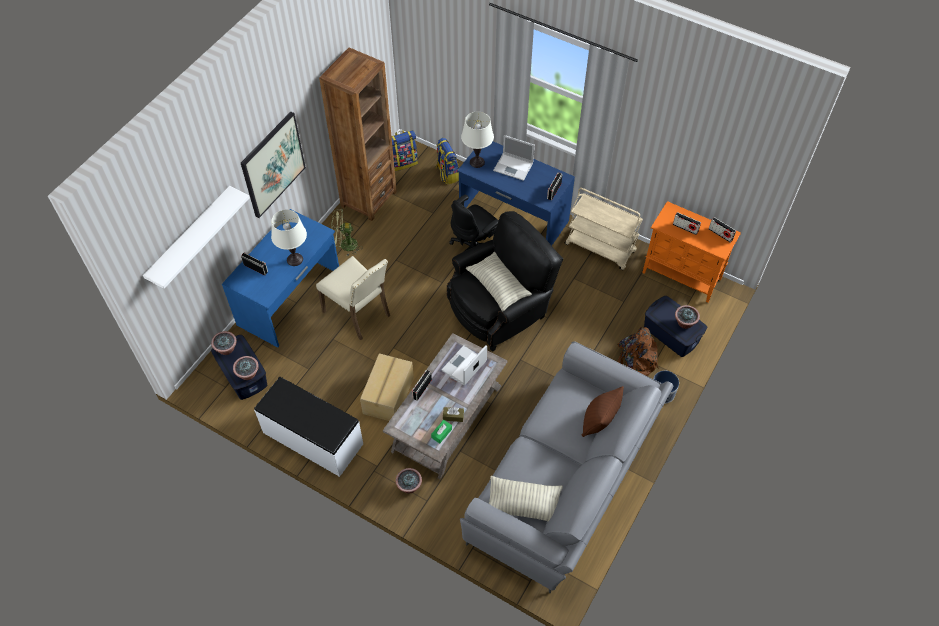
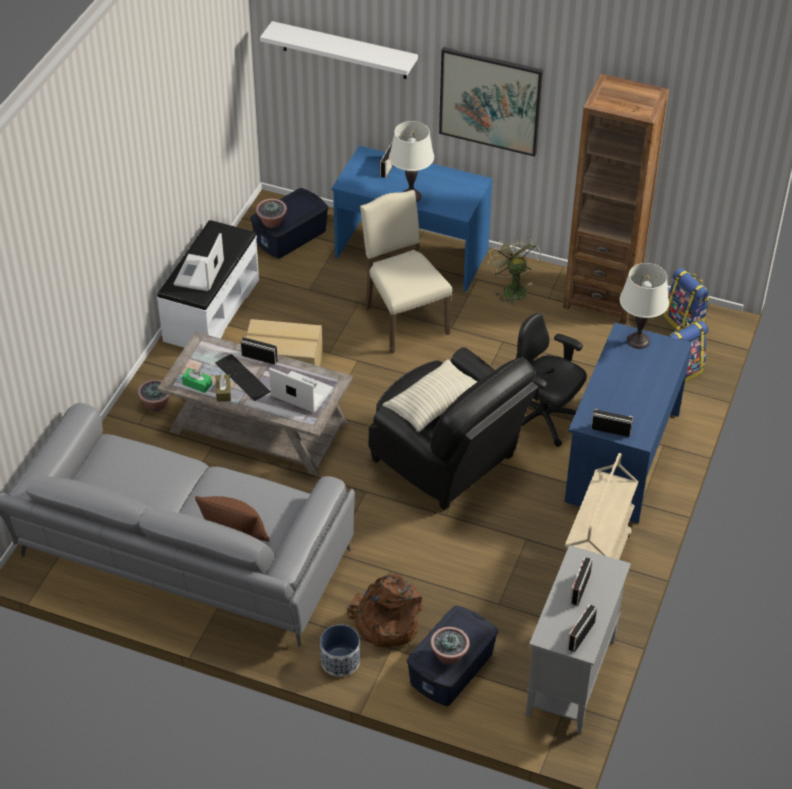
camera: 80 degrees right, 10 degrees down
(227, 349) = (304, 199): potted plant -> none
(358, 313) = (403, 320): beige chair -> beige chair turned 120 degrees clockwise
(441, 402) = (242, 378): none -> keyboard
(514, 167) = (643, 381): laptop -> laptop (199, 274)
(523, 504) = (103, 470): pillow -> none
(682, 276) = (570, 678): orange cabinet -> grey cabinet

